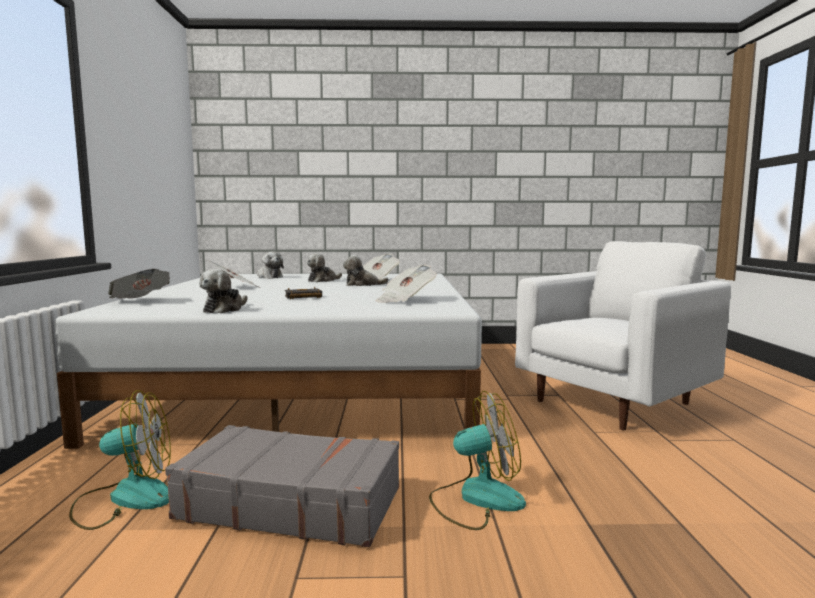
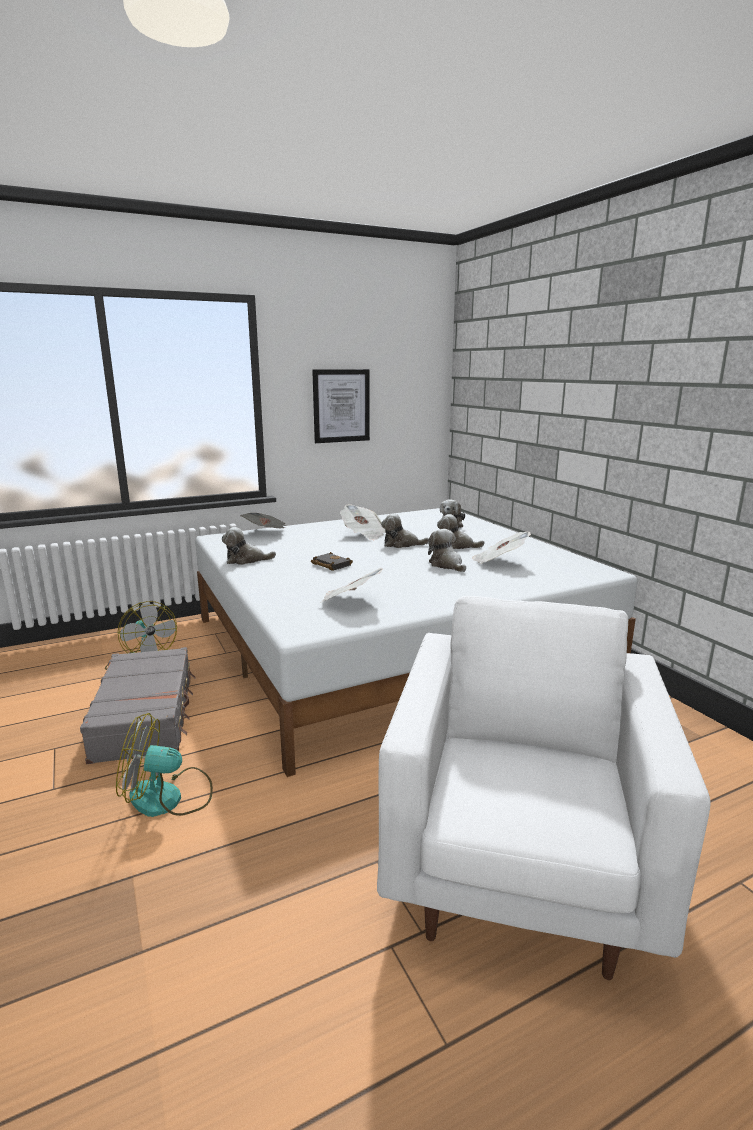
camera: 65 degrees right, 10 degrees up
(139, 160) = (341, 406): none -> picture
(289, 285) = (401, 544): none -> plush toy
(476, 499) = (168, 798): fan -> fan turned 120 degrees clockwise
(613, 402) = (519, 873): white armchair -> white armchair turned 105 degrees counterclockwise

